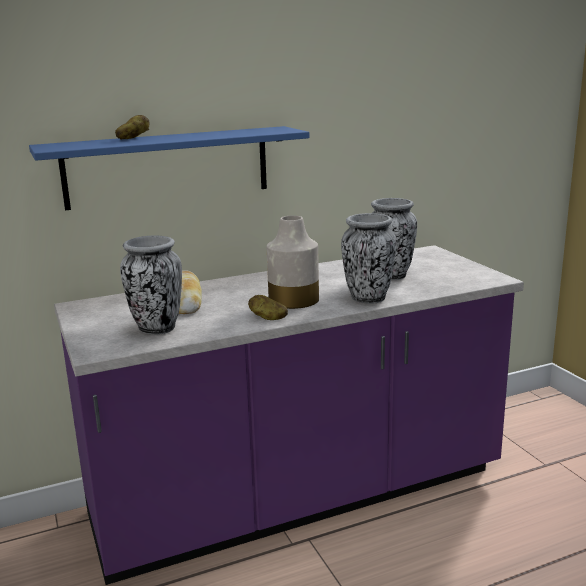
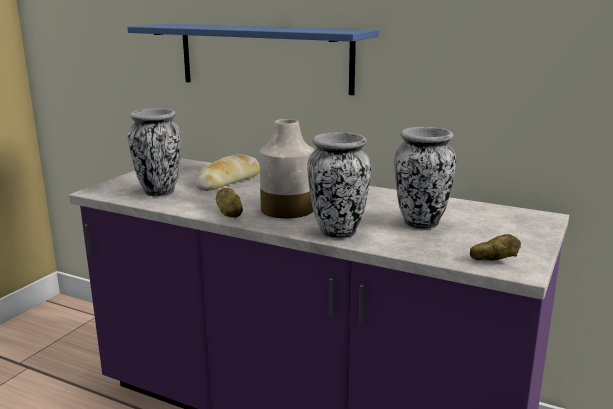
camera: 50 degrees right, 0 degrees up
(133, 138) = (226, 25): potato -> potato (493, 260)

